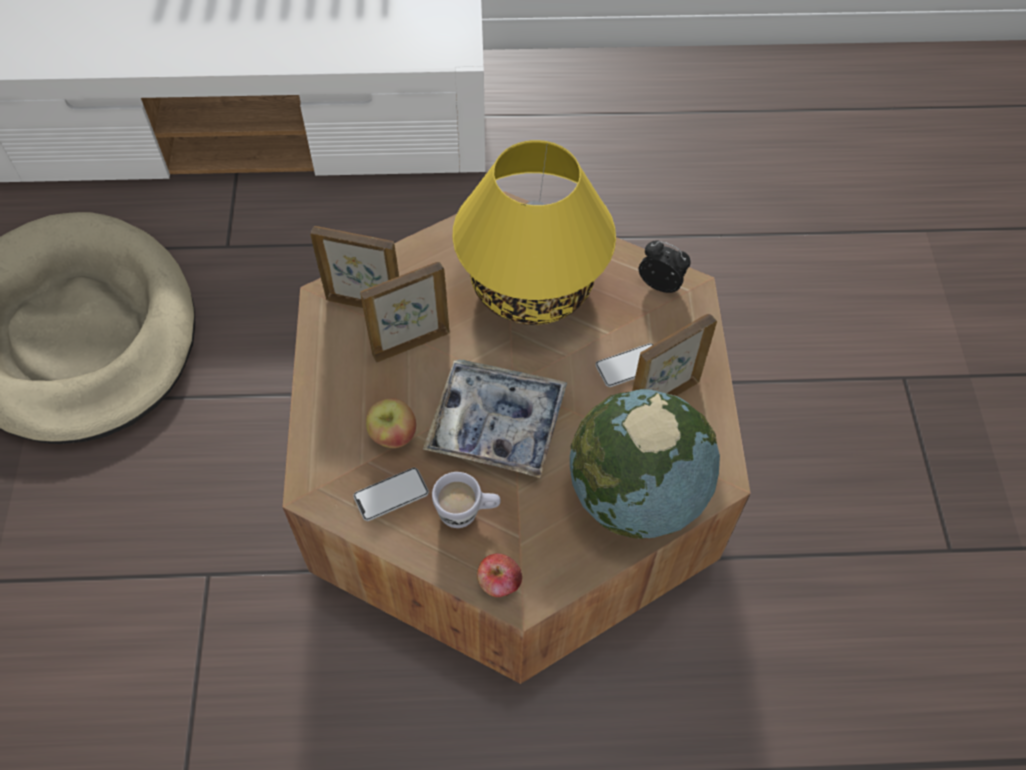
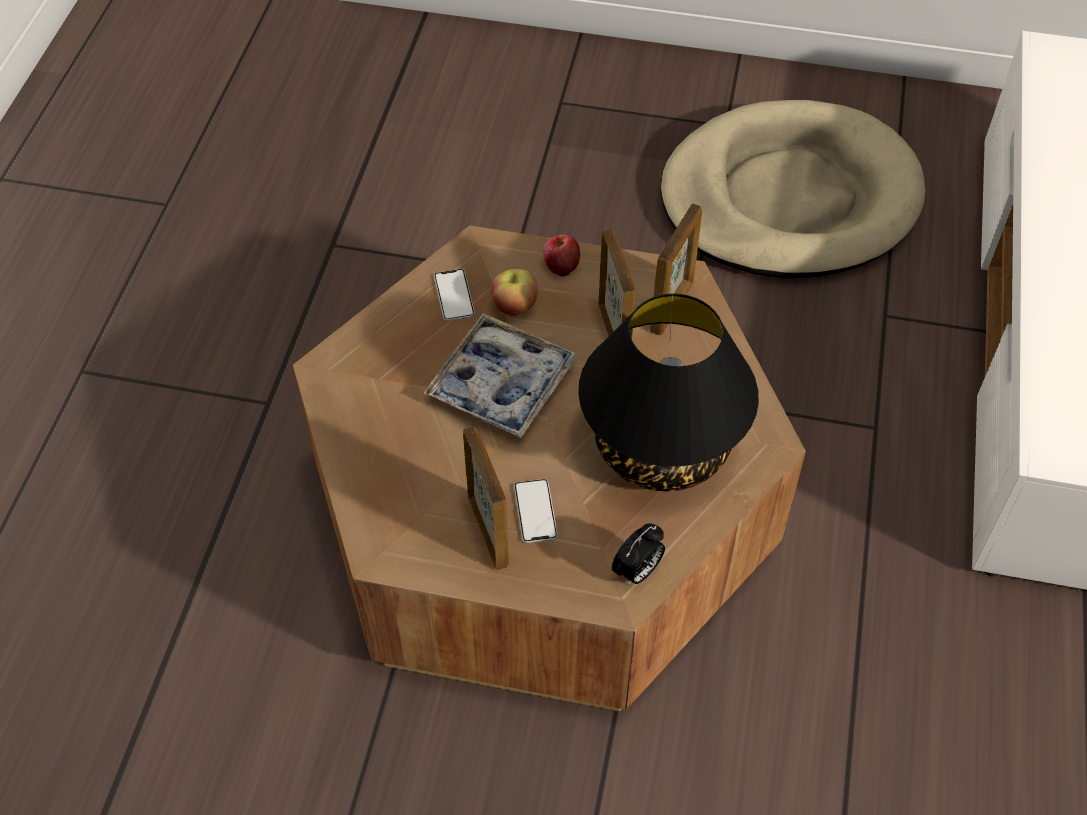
camera: 105 degrees right, 5 degrees down
(467, 513) = (417, 345): white mug -> none
(499, 582) = (342, 356): apple -> apple (561, 265)
(531, 287) = (660, 446): yellow table lamp -> black table lamp
(635, 495) = (386, 477): globe -> none

